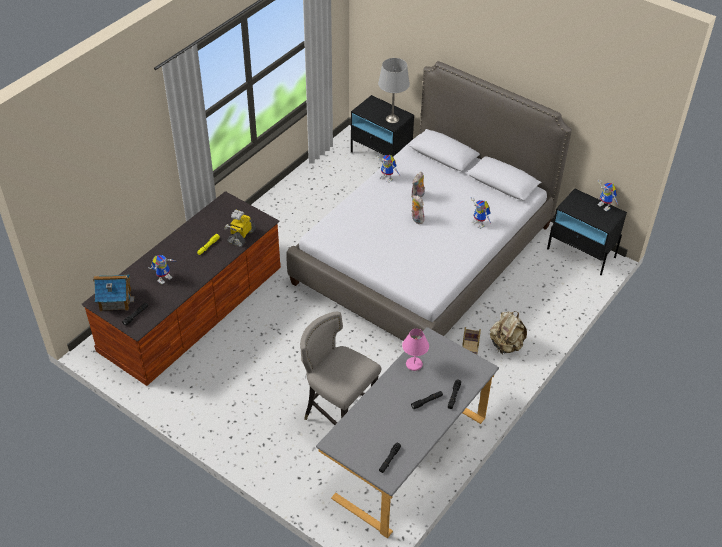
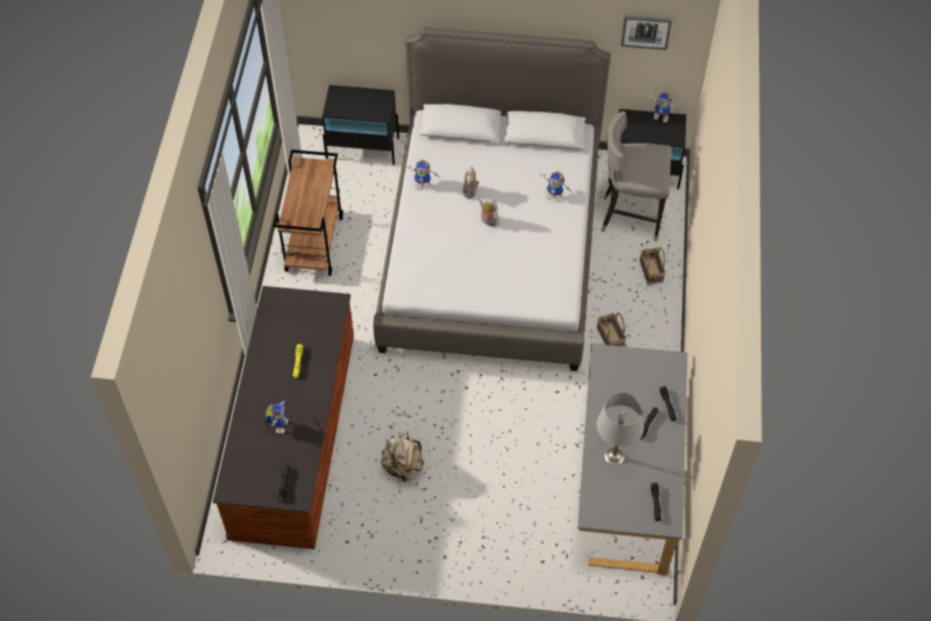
camera: 30 degrees left, 10 degrees up
(115, 300) = (247, 478): toy house -> none
(241, 236) = (324, 333): toy robot -> none
(301, 198) = (314, 243): none -> brown cart
(338, 418) = (535, 478): grey stool -> grey stool (630, 216)
(392, 119) = (374, 106): grey table lamp -> grey table lamp (614, 456)
(414, 364) = (608, 391): pink table lamp -> none
(506, 345) = (640, 314): beige backpack -> beige backpack (403, 467)
(536, 320) = (650, 271): none -> basket
(604, 119) = (646, 31): none -> picture

